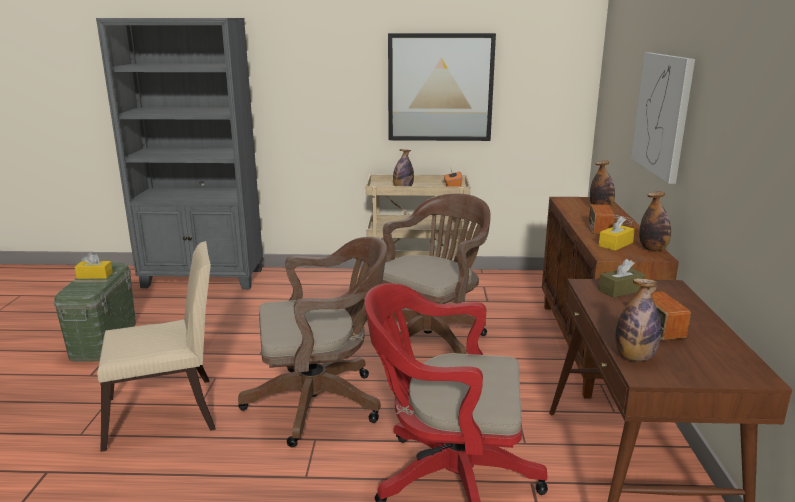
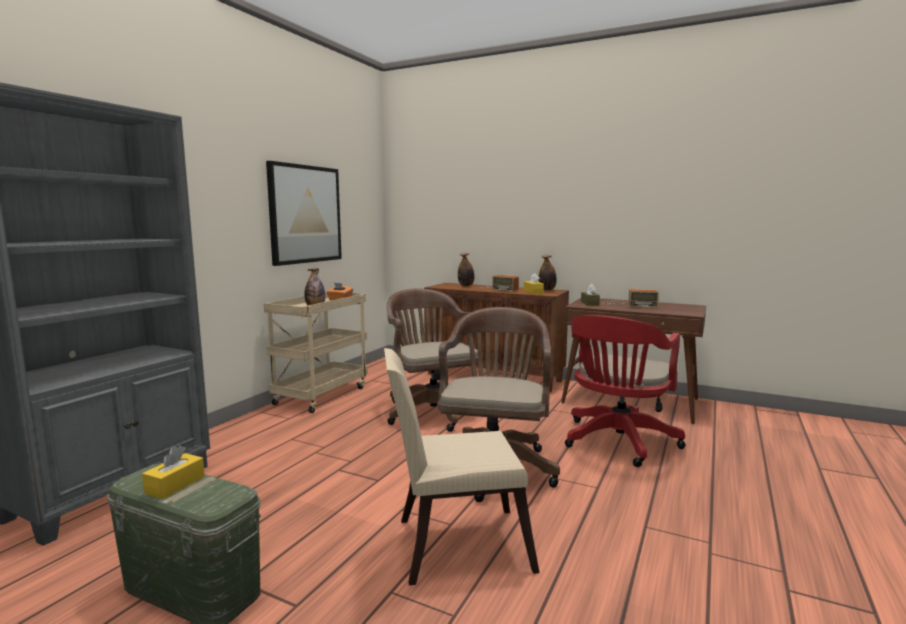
camera: 65 degrees left, 10 degrees down
(169, 413) = (453, 544): beige chair -> beige chair turned 105 degrees counterclockwise
(634, 357) = (673, 312): bottle -> none
(662, 114) = (511, 215): picture -> none

